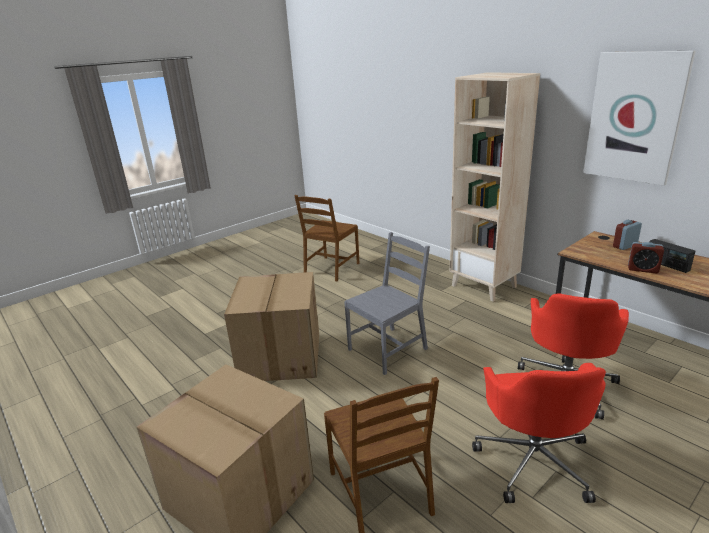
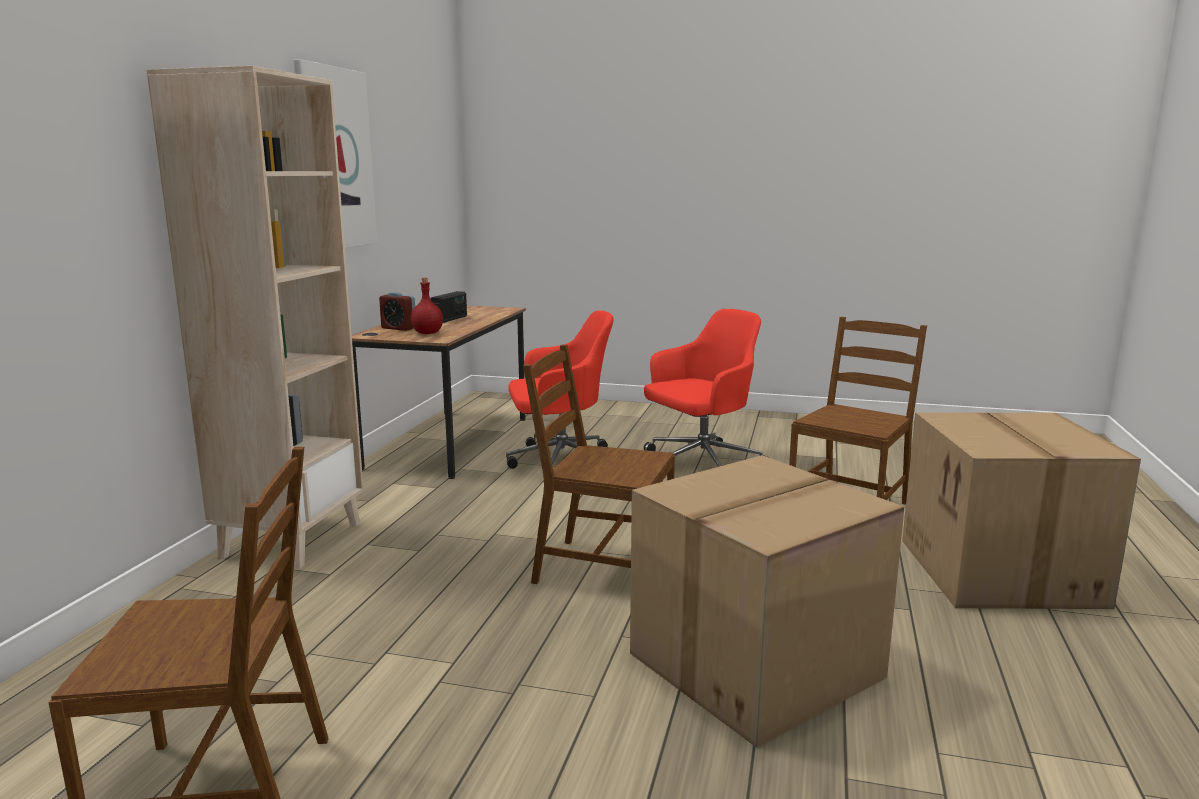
camera: 125 degrees left, 10 degrees down
(388, 349) = (602, 569): grey chair -> brown chair
(600, 251) = (427, 333): none -> red bottle
(642, 269) = (471, 323): alarm clock -> none

